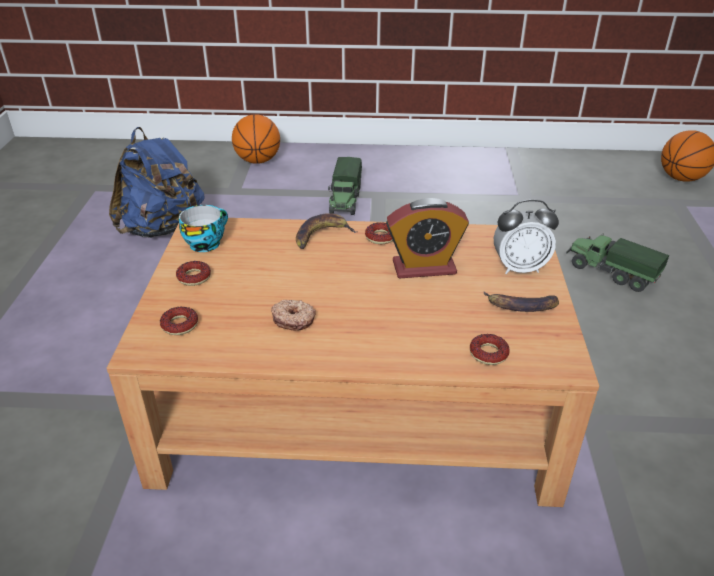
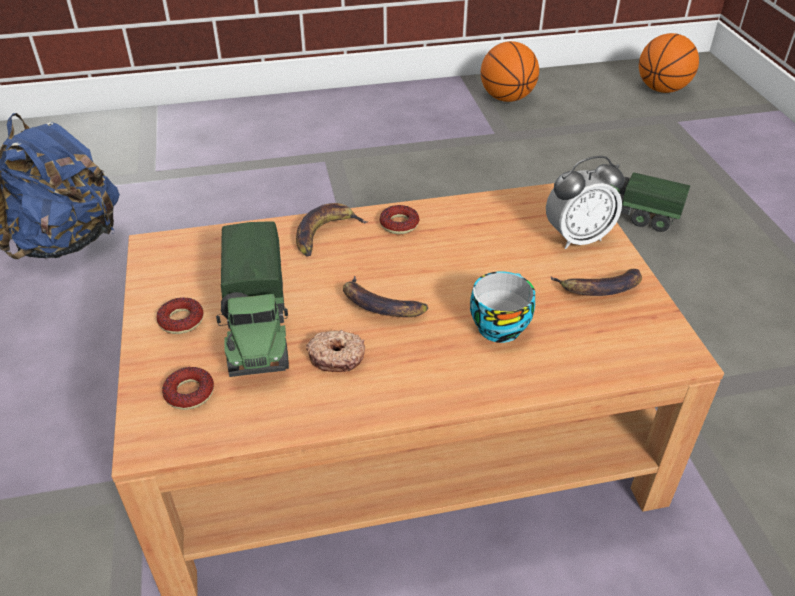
camera: 15 degrees left, 5 degrees up
(206, 243) = (178, 268): cup -> cup (499, 325)
(258, 161) = (164, 131): basketball -> basketball (507, 98)
(341, 290) = (380, 305): none -> banana
(345, 200) = (294, 169): toy truck -> toy truck (258, 326)
(424, 267) = (468, 256): alarm clock -> none
(488, 353) = (588, 356): donut -> none

